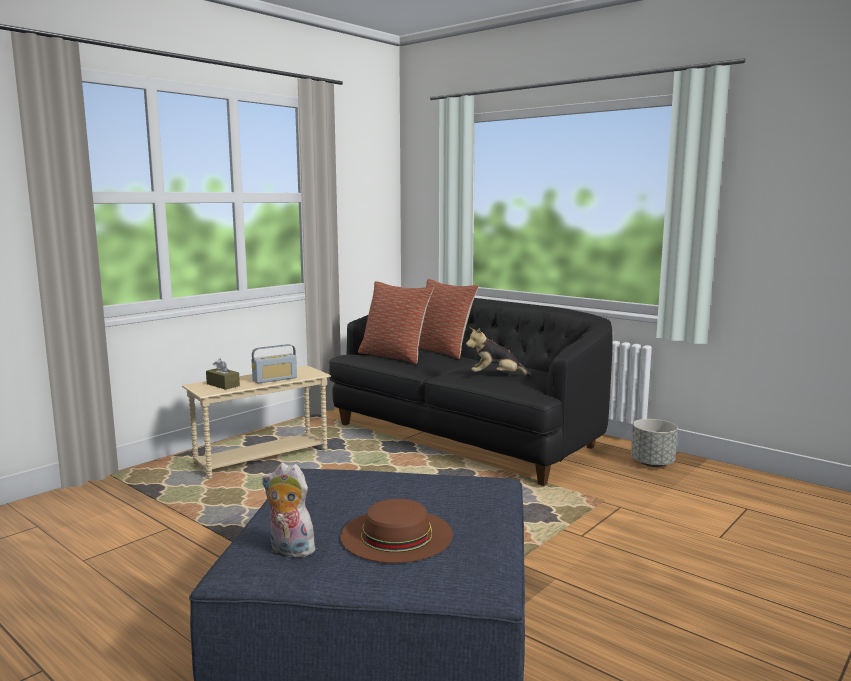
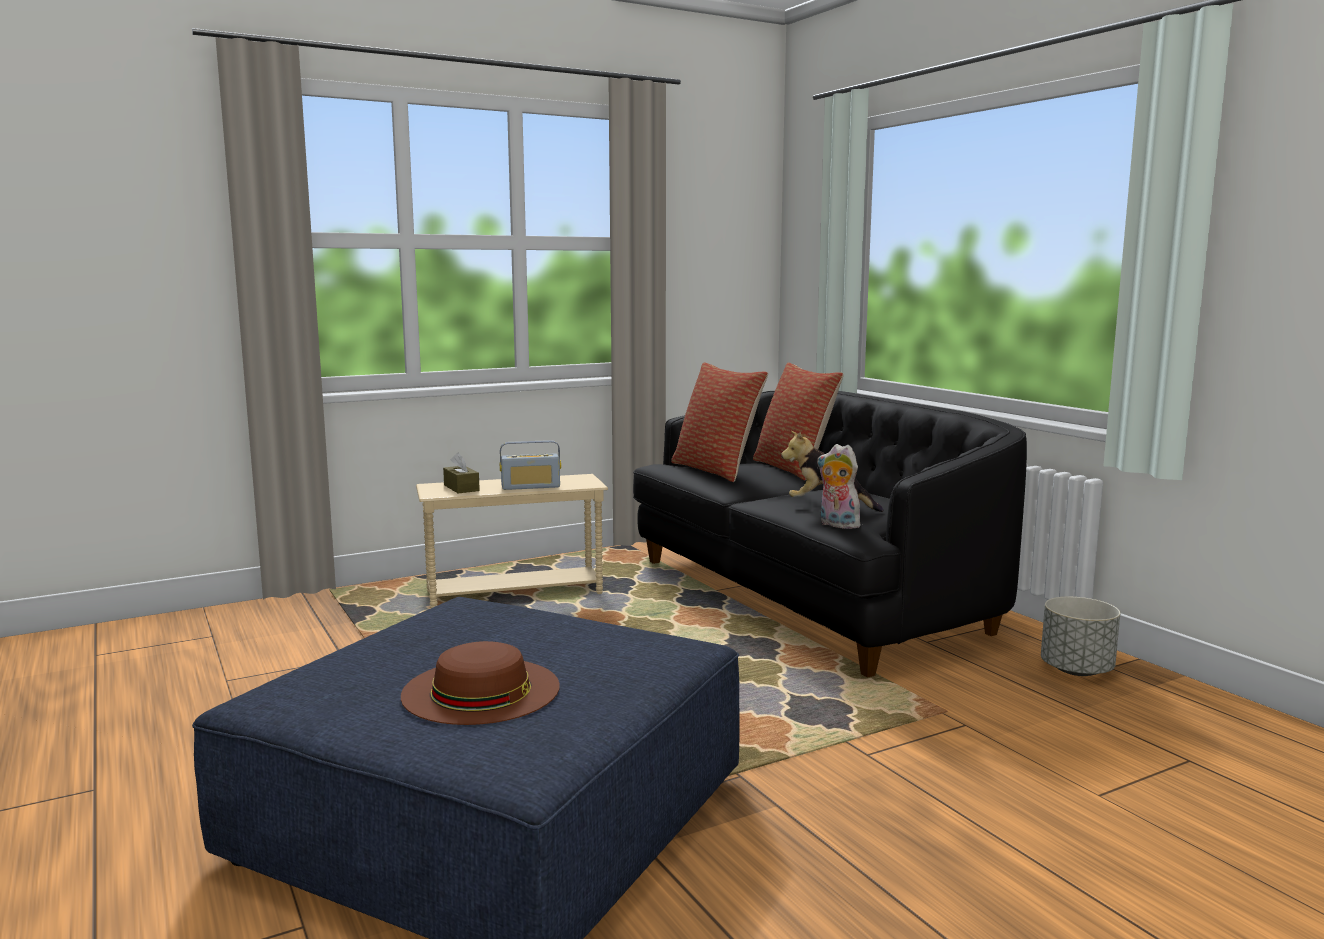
camera: 20 degrees right, 0 degrees up
(289, 550) = (337, 688): plush toy -> plush toy (836, 525)

